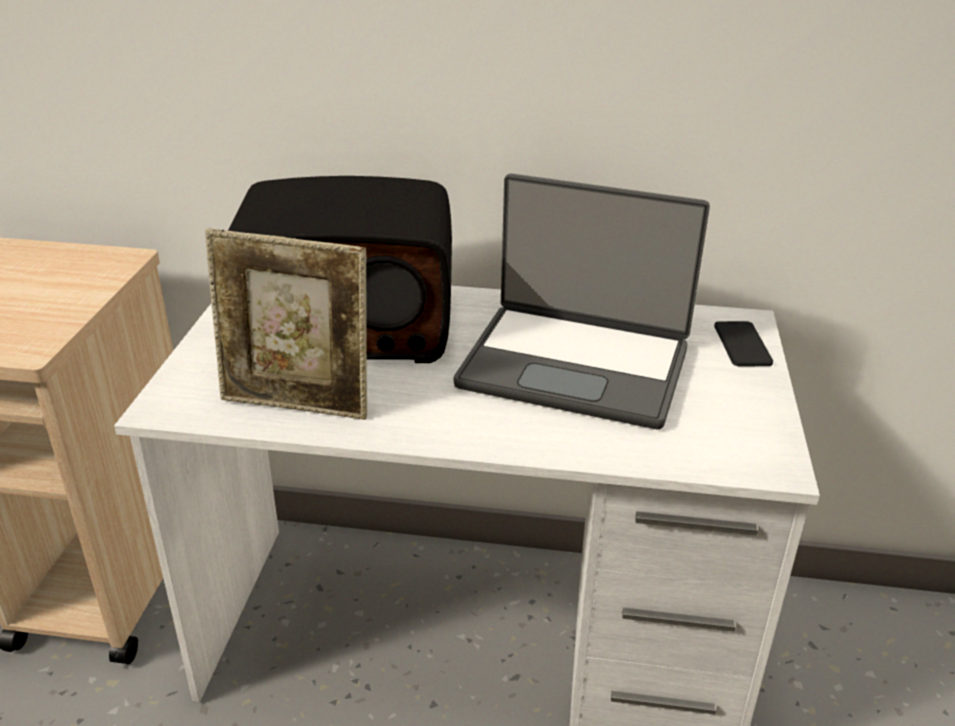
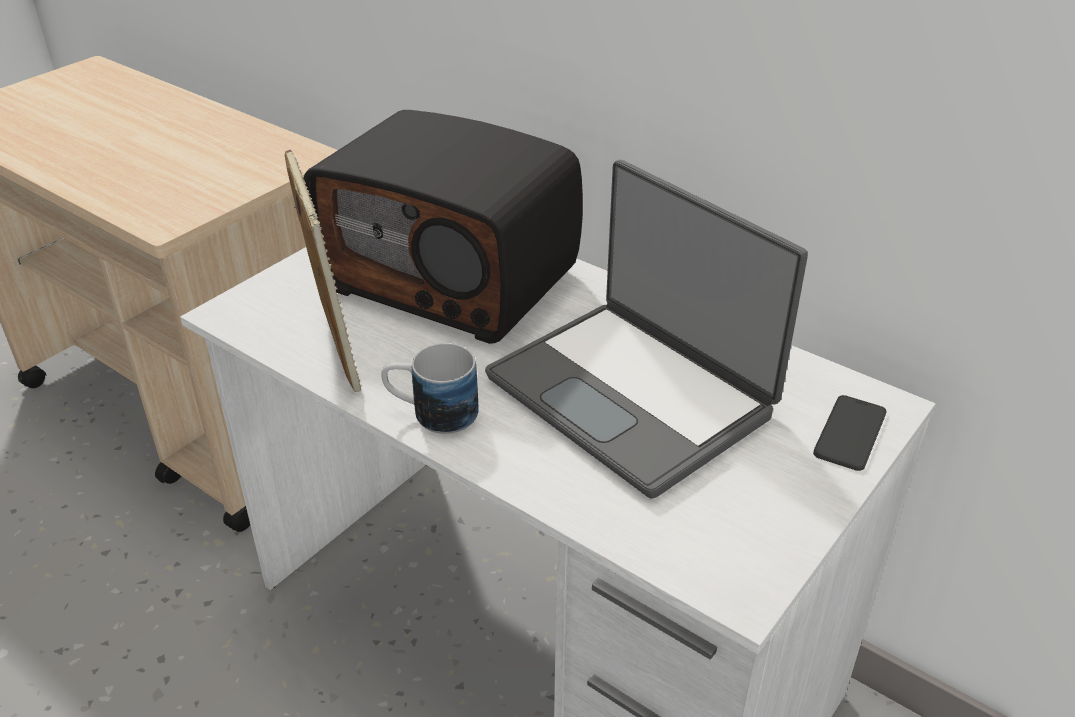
camera: 30 degrees right, 5 degrees up
(297, 405) = (334, 347): picture frame -> picture frame turned 150 degrees counterclockwise
(435, 427) = (432, 413): none -> mug

